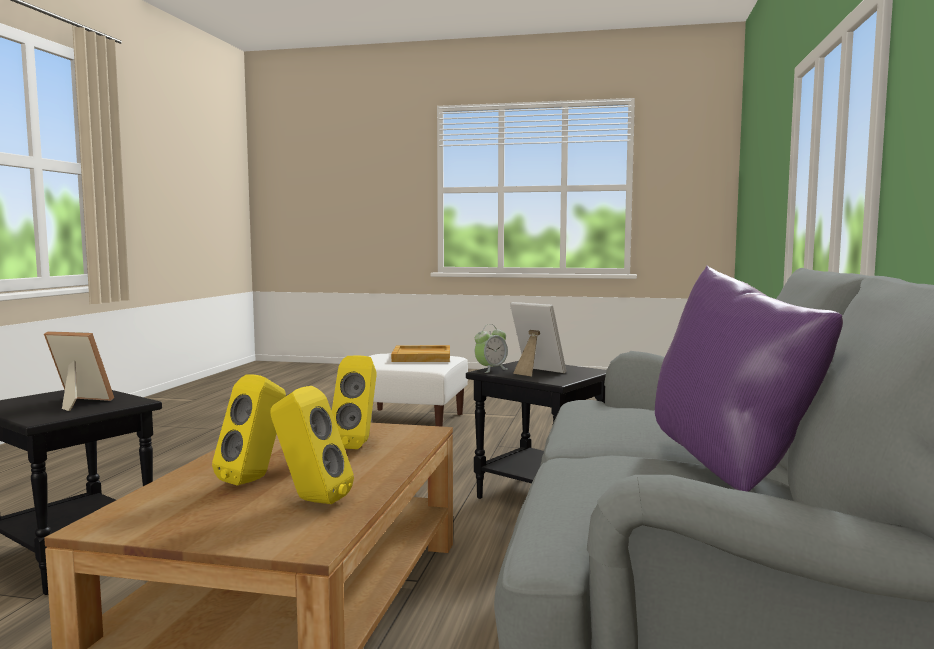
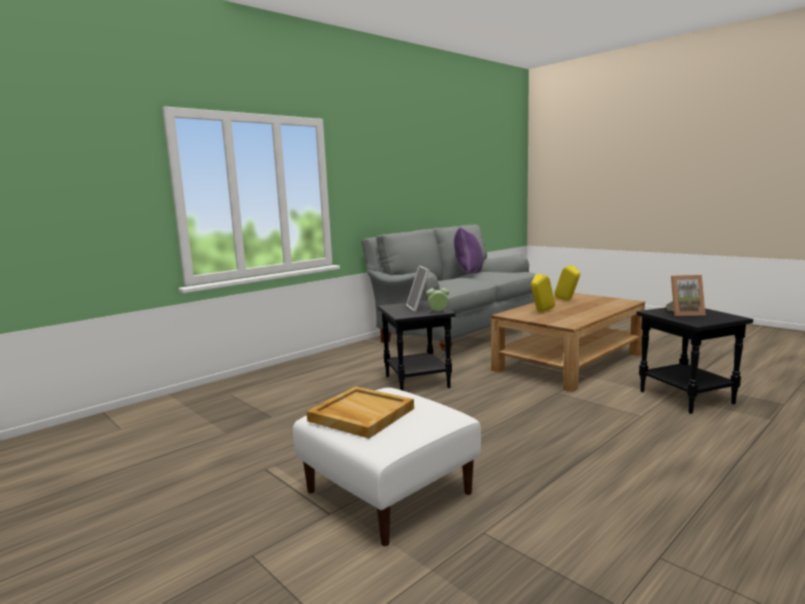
camera: 145 degrees left, 5 degrees up
(76, 403) = (684, 313): picture frame -> picture frame turned 45 degrees counterclockwise
(255, 479) = (585, 306): yellow speaker -> none

